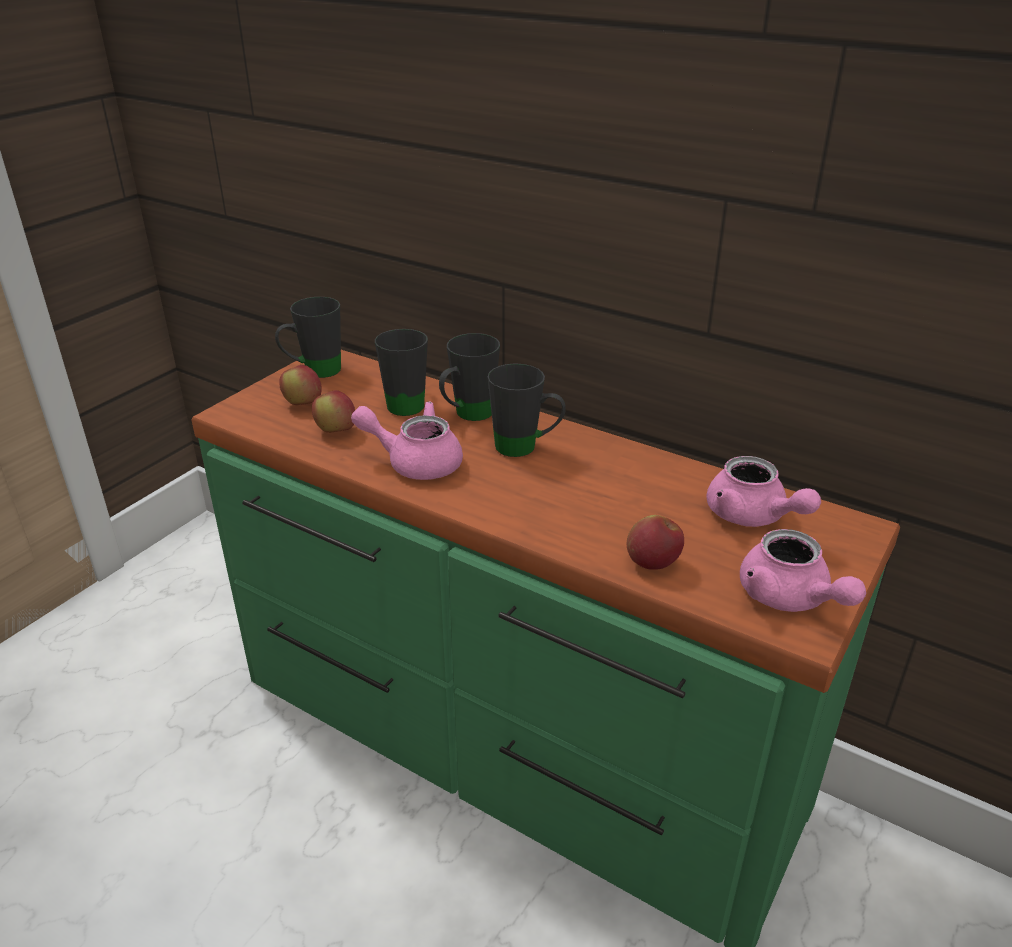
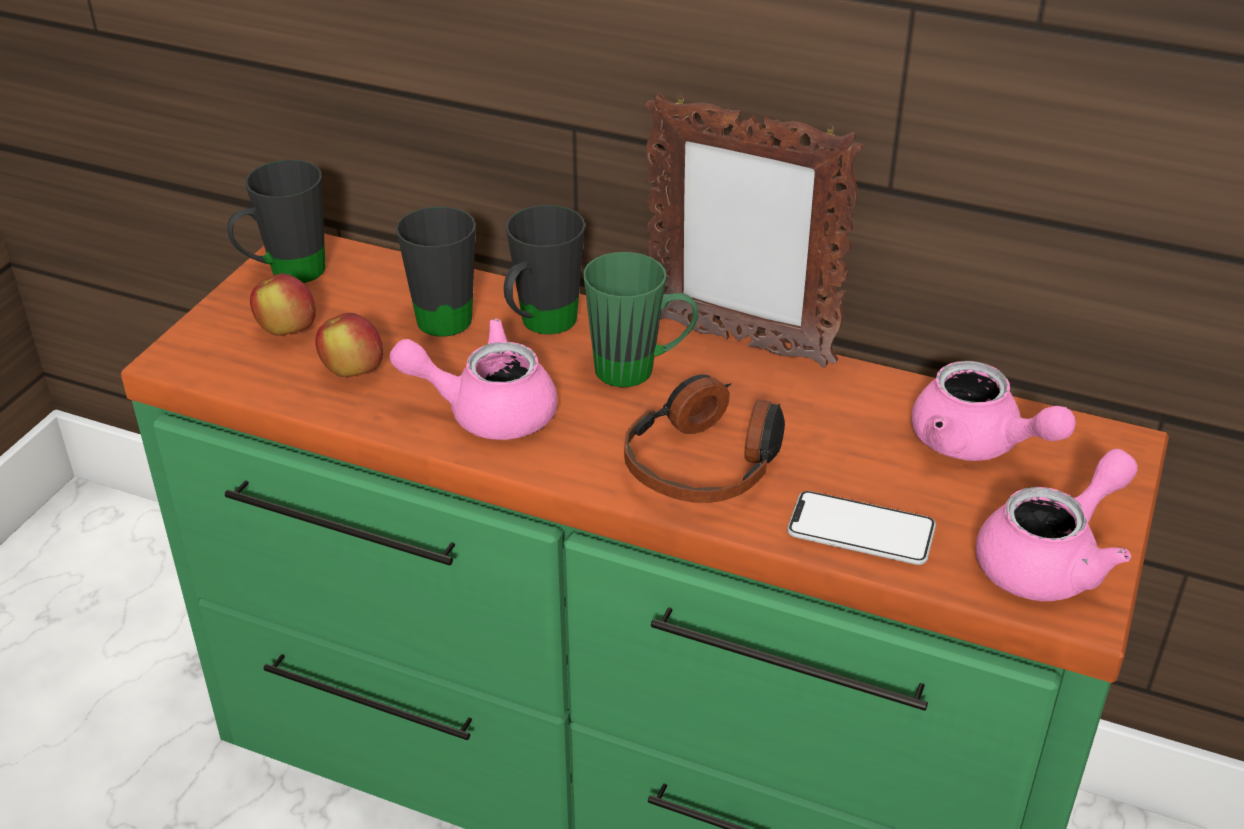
camera: 10 degrees left, 5 degrees up
(526, 448) = (640, 371): black mug -> green mug
(555, 507) = (707, 461): none -> headphones
(599, 437) = (738, 342): none -> picture frame
(652, 563) = (861, 530): apple -> phone
(790, 598) = (1051, 560): pink teapot -> pink teapot turned 90 degrees counterclockwise

